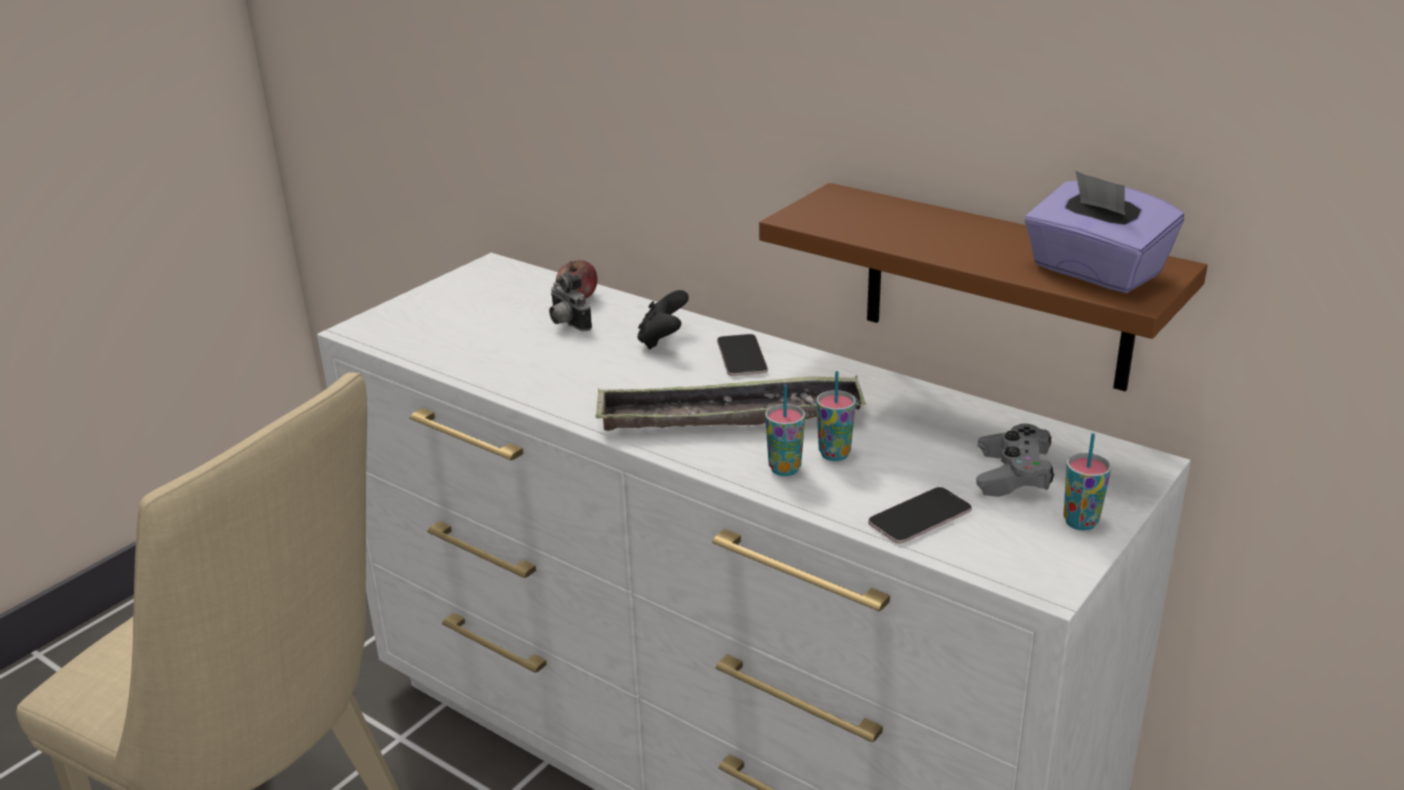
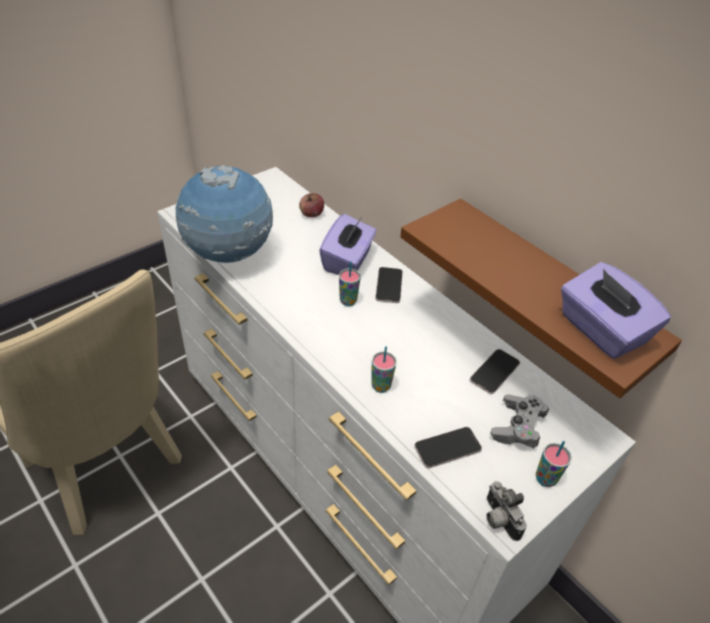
camera: 10 degrees right, 15 degrees up
(467, 366) = (229, 256): none -> globe
(567, 324) = (297, 235): camera -> camera (498, 519)
(663, 340) = (348, 261): black game controller -> purple tissue box
(729, 416) = (363, 334): tray -> none
(834, 454) = (415, 381): cup -> cup (348, 301)
(950, 422) = (494, 372): none -> phone

